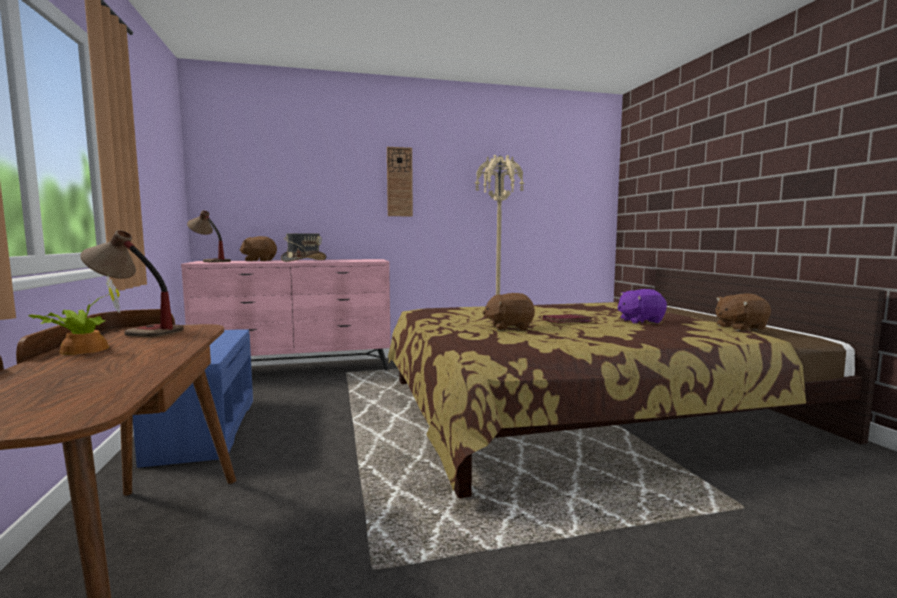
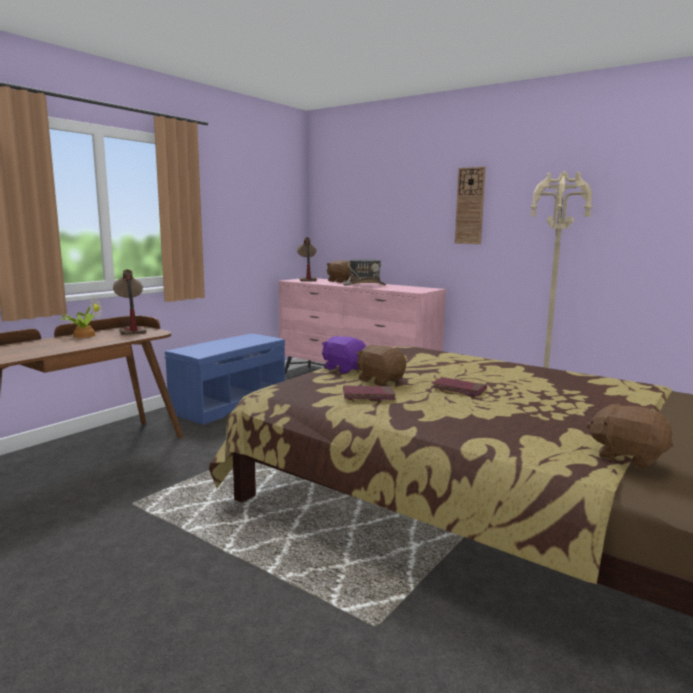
camera: 50 degrees right, 5 degrees up
(548, 336) = (368, 395): none -> red book
(640, 321) = (534, 411): purple plush toy -> purple plush toy (344, 369)

